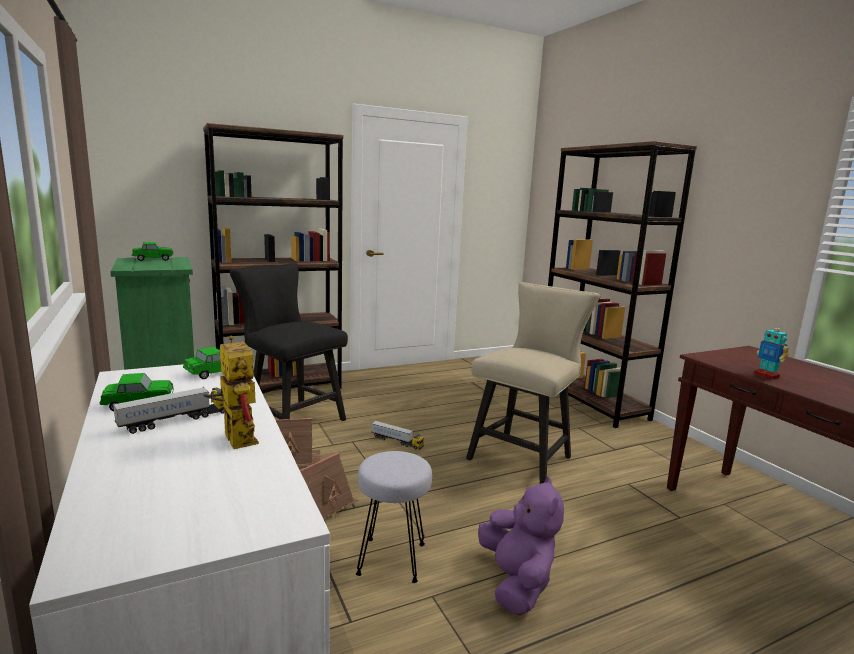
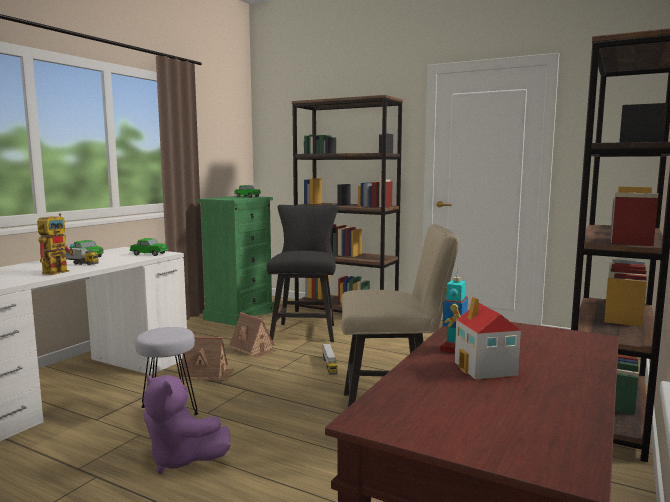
camera: 55 degrees right, 5 degrees down
(516, 583) = (181, 459): purple plush toy -> purple plush toy turned 75 degrees clockwise
(811, 381) = (486, 369): none -> toy house

